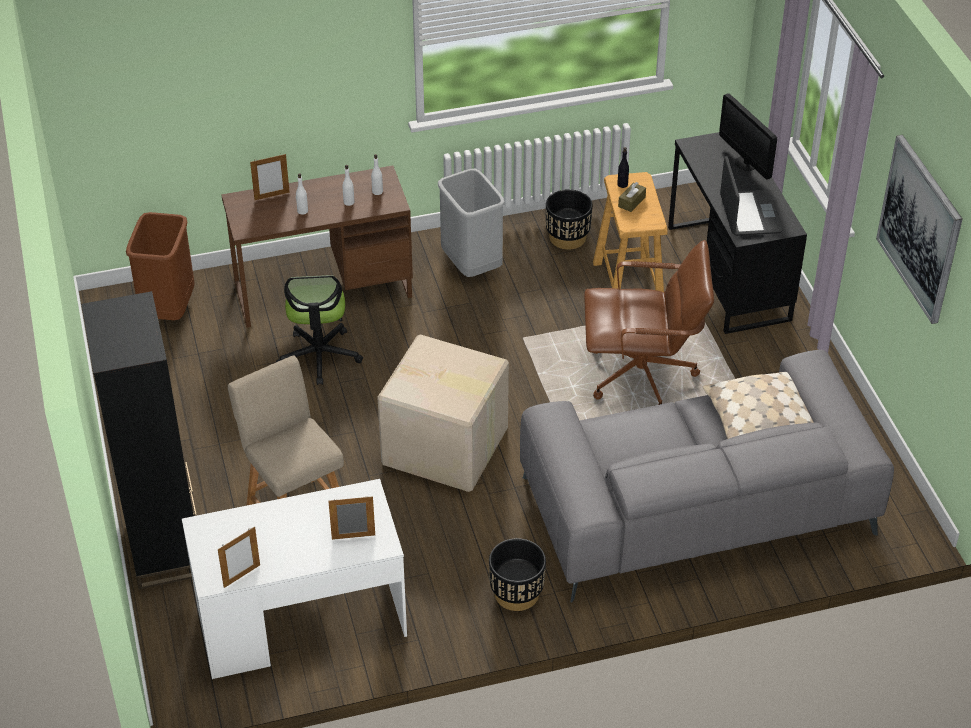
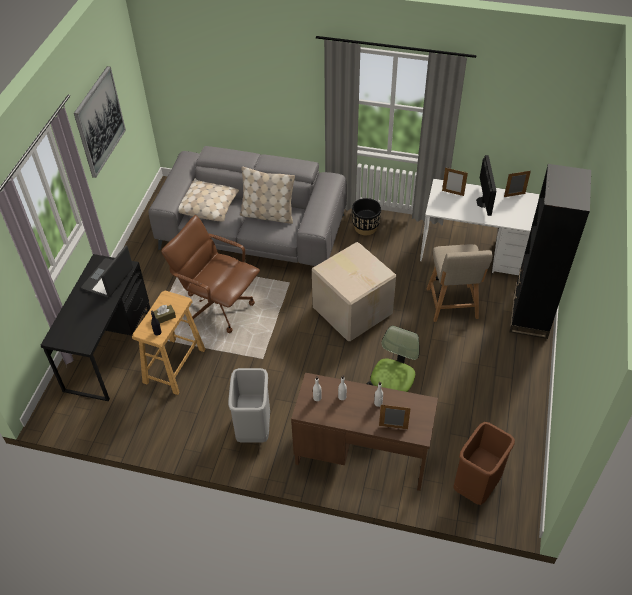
camera: 150 degrees left, 5 degrees up
(567, 238) = (176, 422): black planter -> none
(654, 443) = (268, 215): none -> beige pillow
(746, 163) = (69, 315): monitor -> monitor (483, 202)

